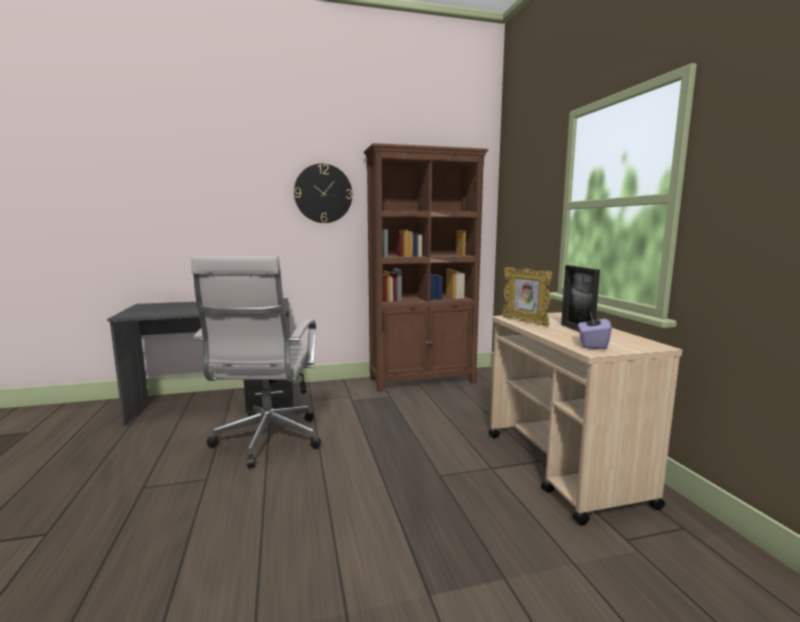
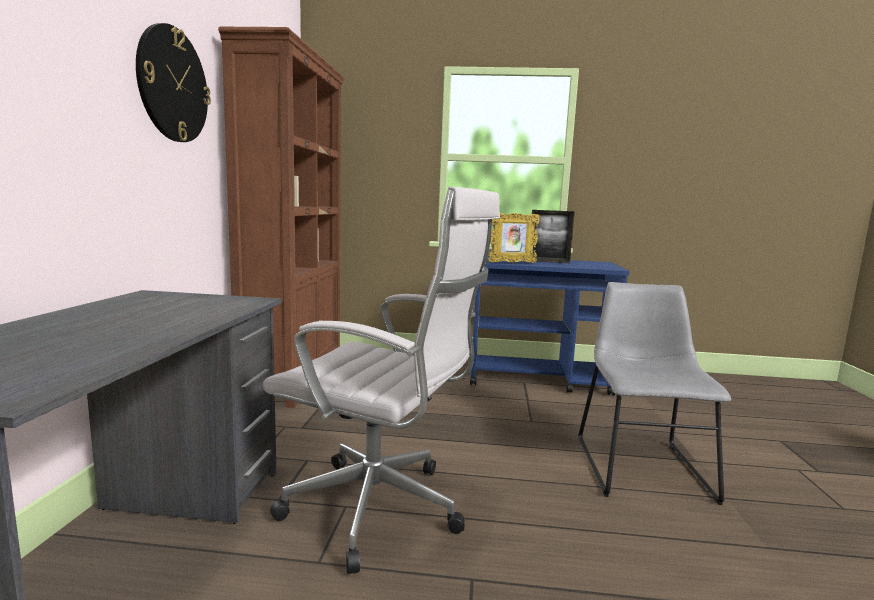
camera: 70 degrees left, 0 degrees up
(388, 546) = (640, 465): none -> grey chair
(563, 468) = (539, 379): beige cart -> blue cart
(592, 344) = (595, 266): purple tissue box -> none

